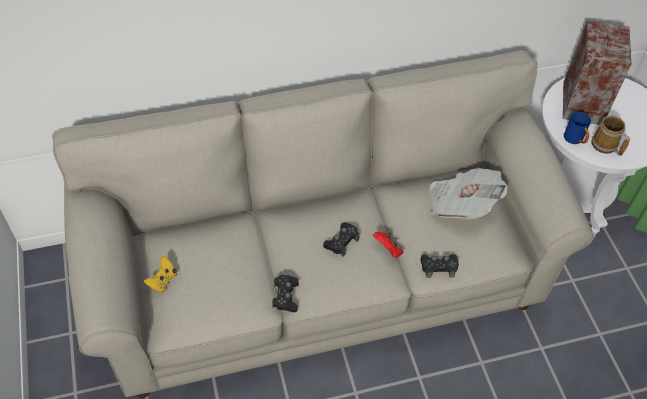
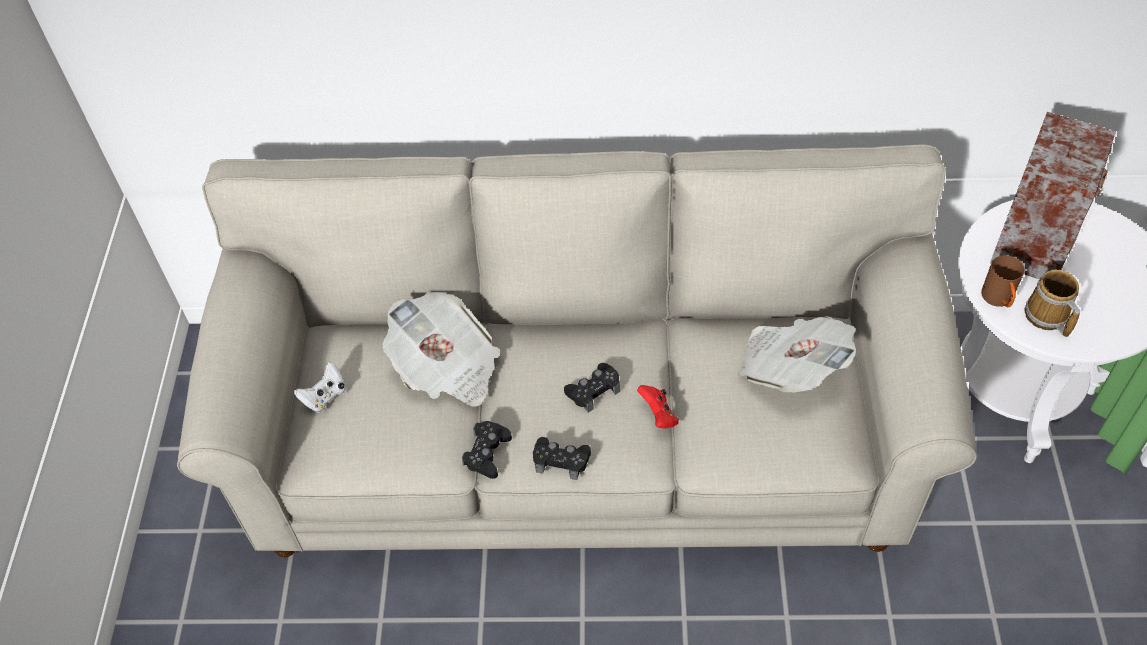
camera: 20 degrees right, 0 degrees up
(163, 280) = (325, 396): yellow game controller -> white game controller
(240, 245) = (447, 368): none -> newspaper
(438, 267) = (724, 456): black game controller -> black game controller (561, 460)
(575, 140) = (998, 300): blue mug -> brown mug

